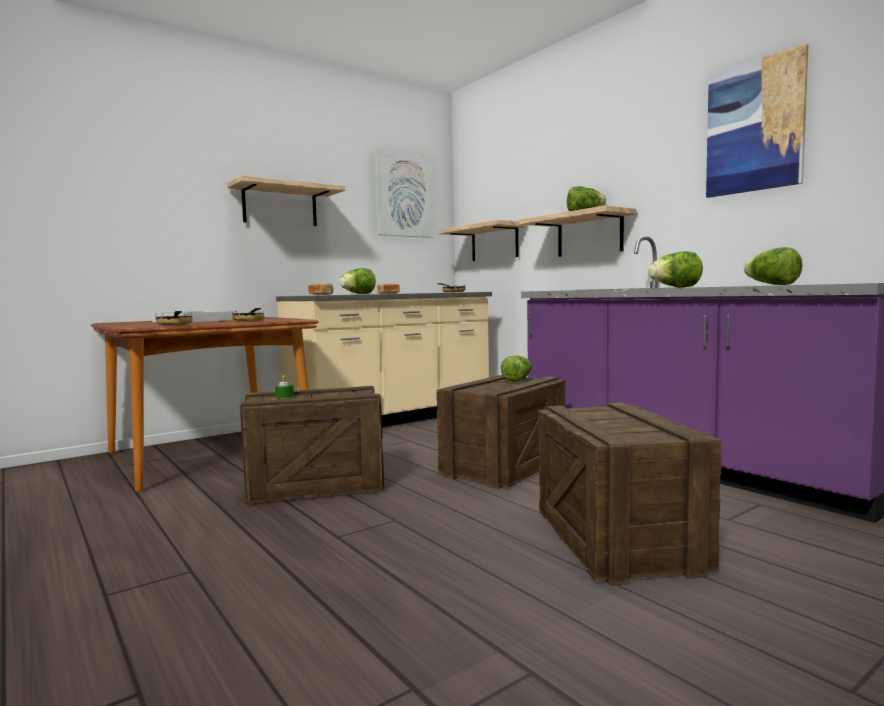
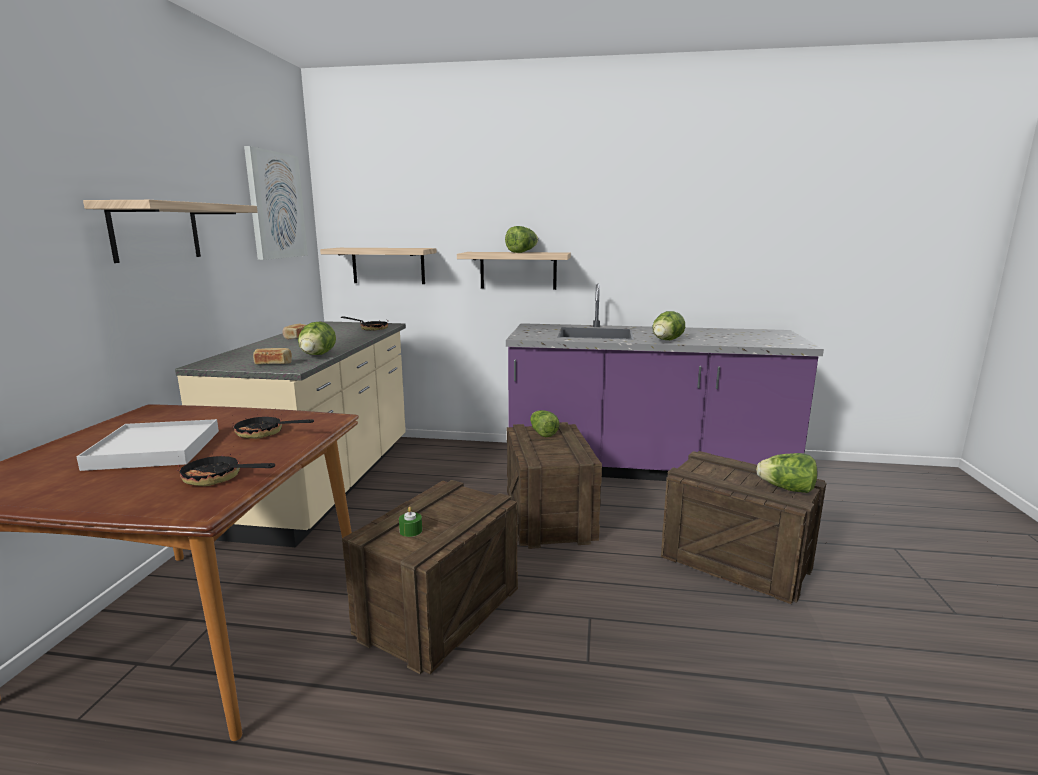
camera: 45 degrees left, 10 degrees up
(754, 126) = (679, 202): picture -> none
(772, 285) = (711, 333): lettuce -> lettuce (786, 489)

